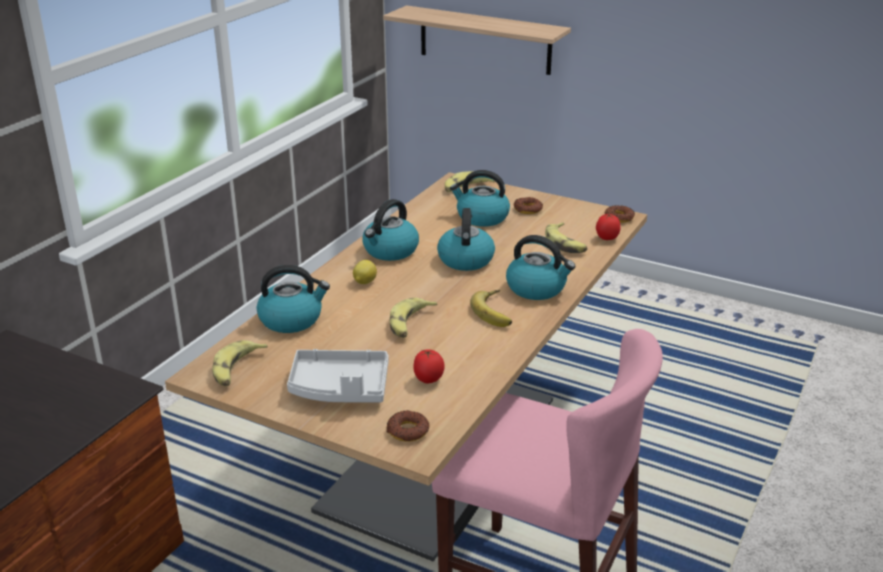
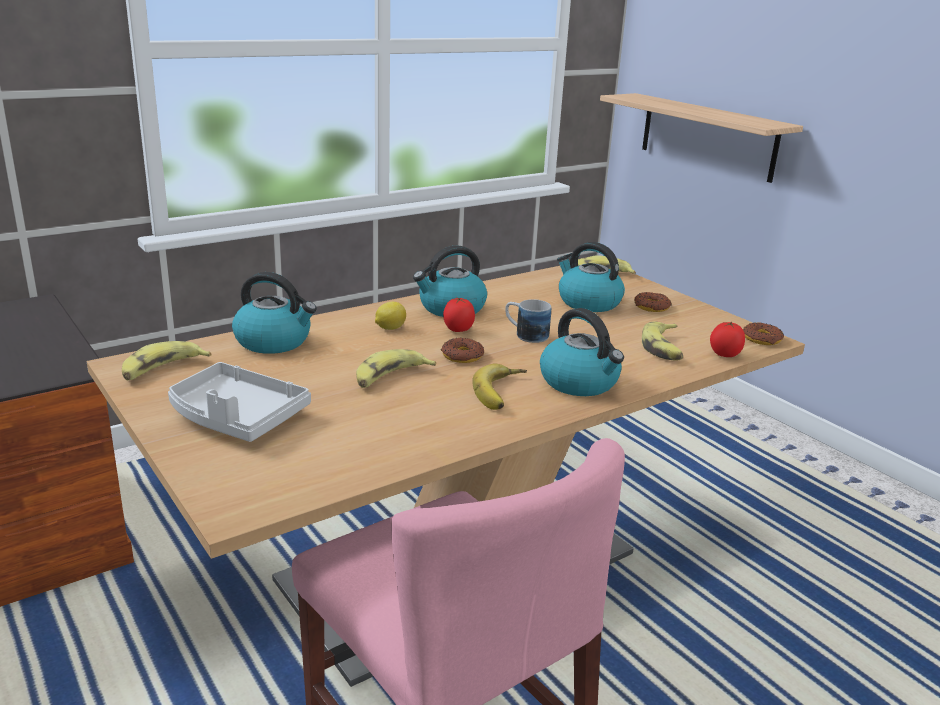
camera: 25 degrees right, 5 degrees down
(408, 431) = (250, 484): donut -> donut (462, 356)
(428, 380) = (341, 438): tomato -> tomato (458, 330)
(465, 259) = (525, 334): kettle -> mug

